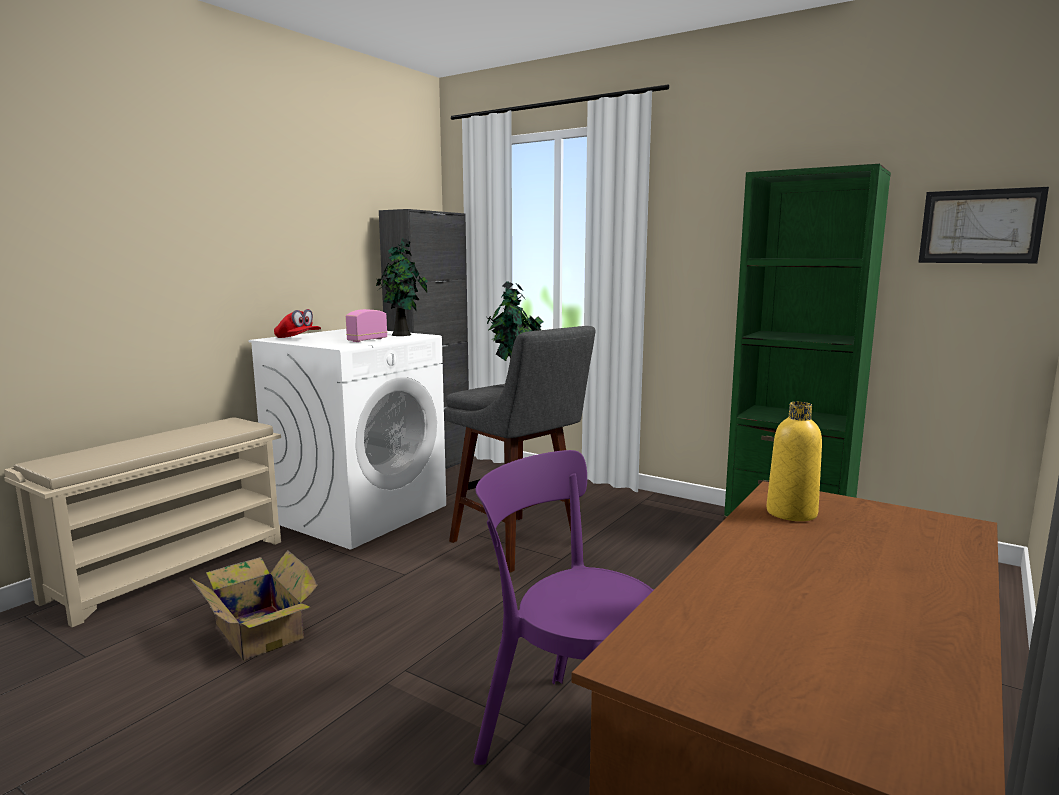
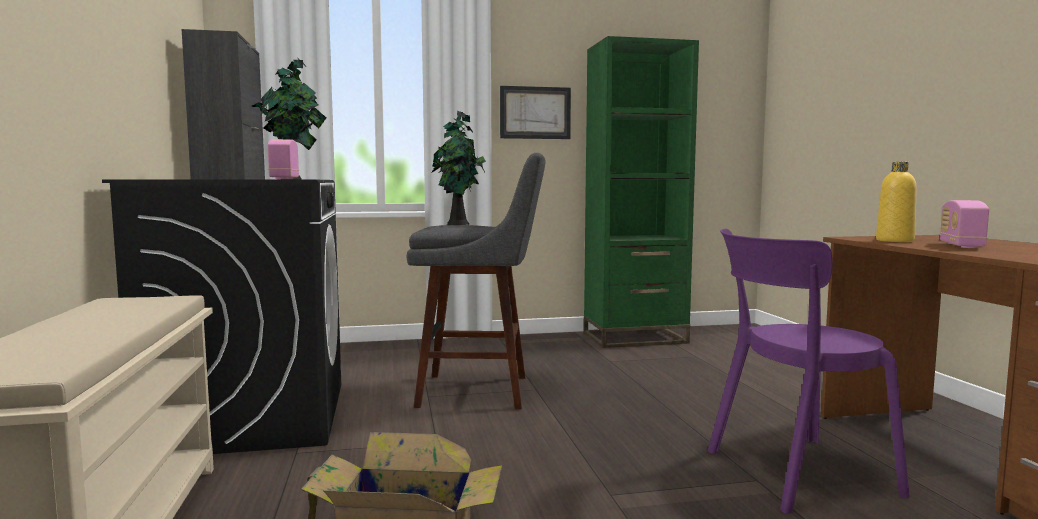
camera: 45 degrees left, 5 degrees down
(298, 338) = (178, 178): red cap -> none
(359, 512) = (251, 417): white washing machine -> black washing machine
(807, 548) = (961, 245): none -> radio
(980, 226) = (719, 95): picture -> picture (535, 113)

